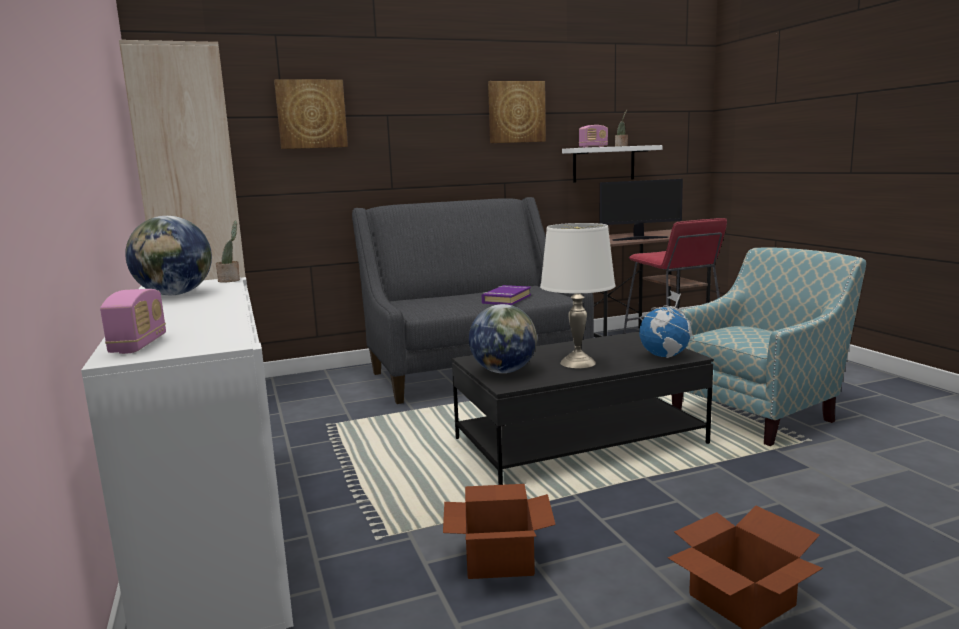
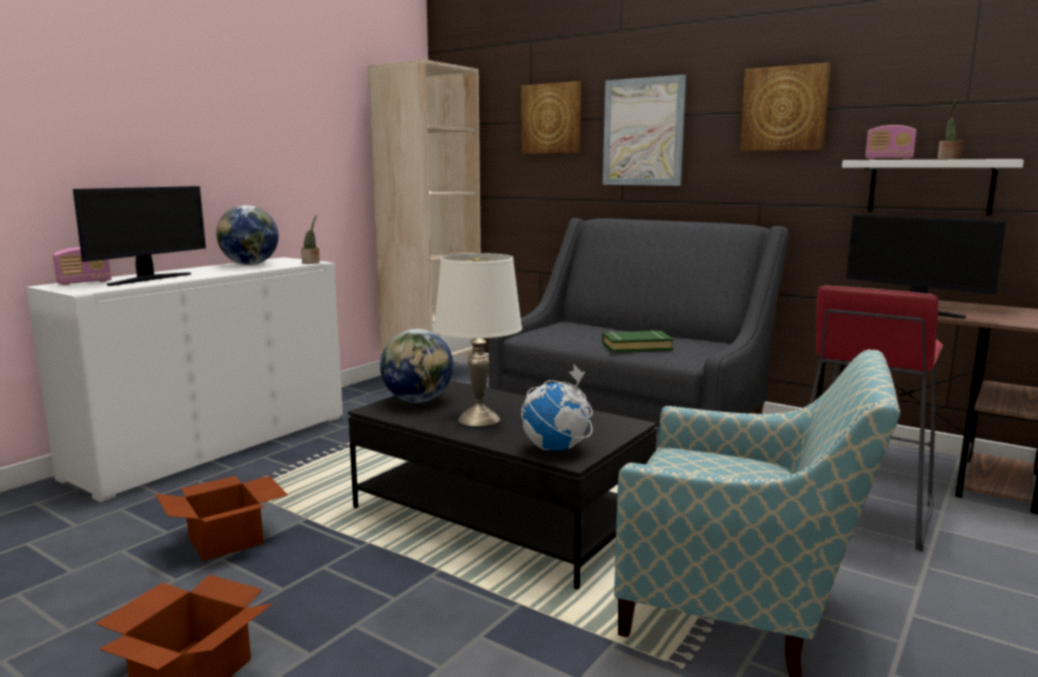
camera: 55 degrees right, 0 degrees up
(192, 323) = (149, 279): none -> monitor
(408, 128) = (643, 132): none -> picture
(506, 299) = (636, 346): purple book -> green book

